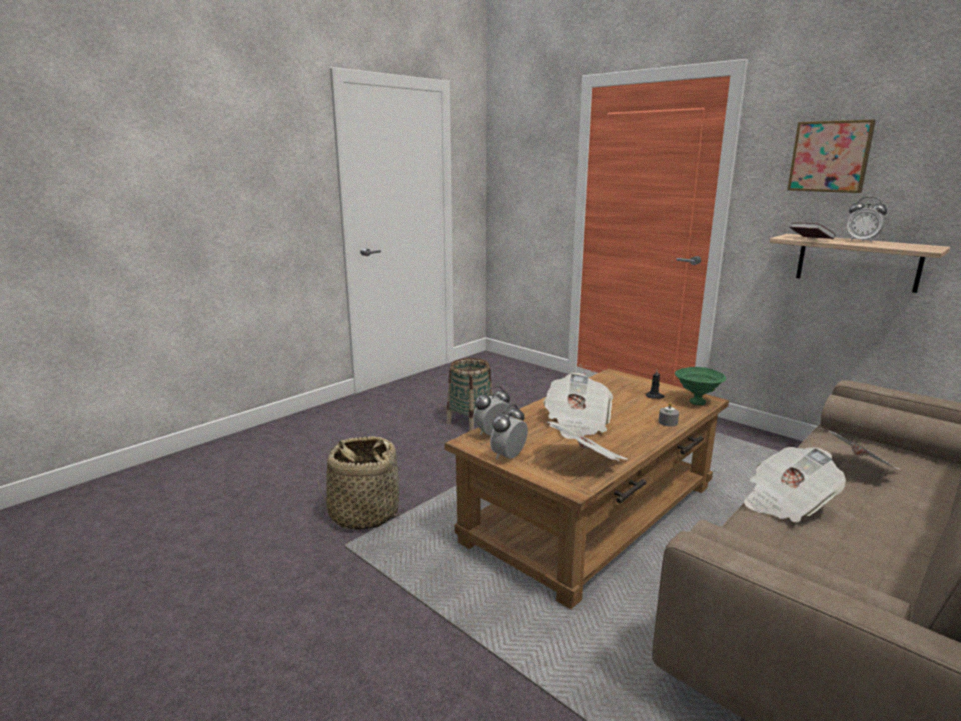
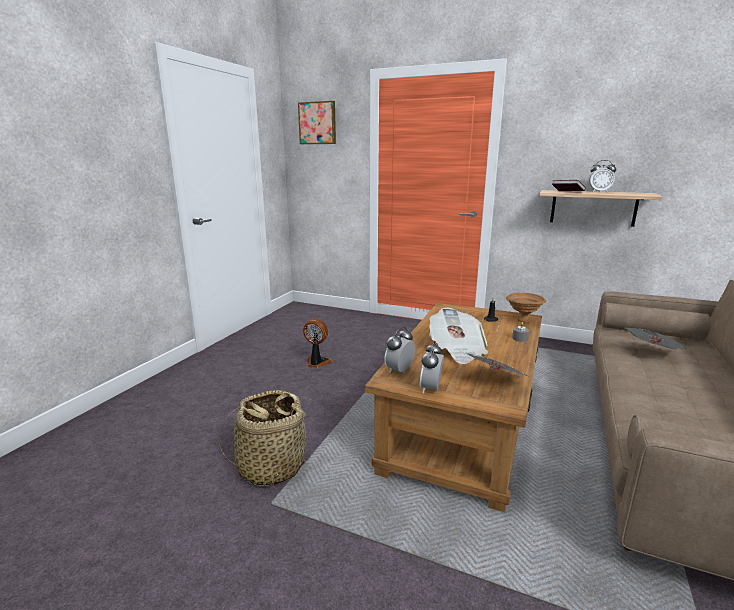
camera: 20 degrees left, 0 degrees up
(470, 422) = (317, 363): basket -> fan
(696, 402) = (522, 320): green bowl -> brown bowl
(786, 503) = (638, 387): newspaper -> none
(830, 156) = (571, 132): picture -> picture (318, 123)

